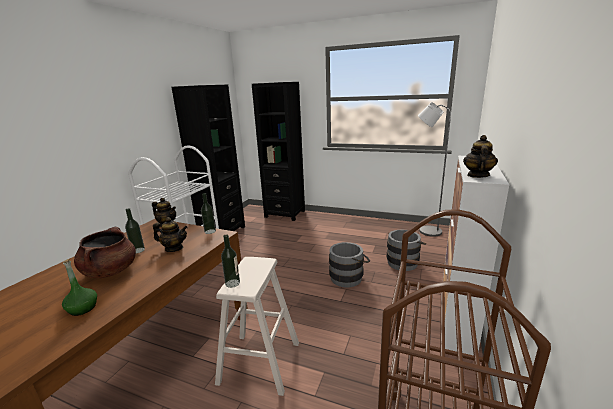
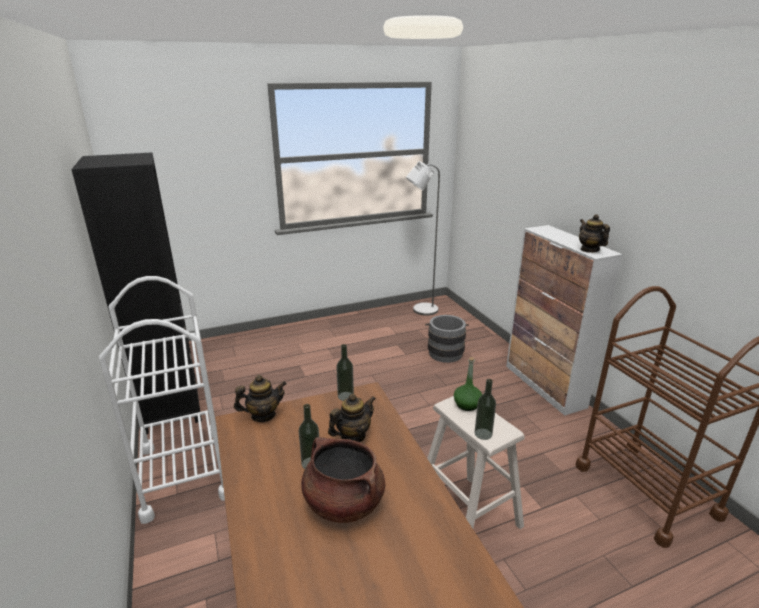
camera: 45 degrees left, 5 degrees up
(82, 308) = (421, 551): green bottle -> green bottle (467, 404)
(285, 214) = (229, 345): black bookcase -> none
(349, 277) = (421, 390): grey bucket -> none

